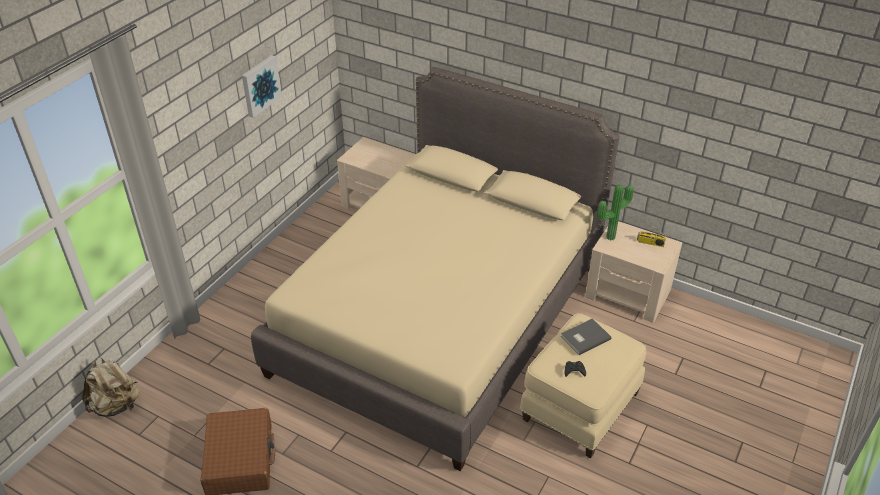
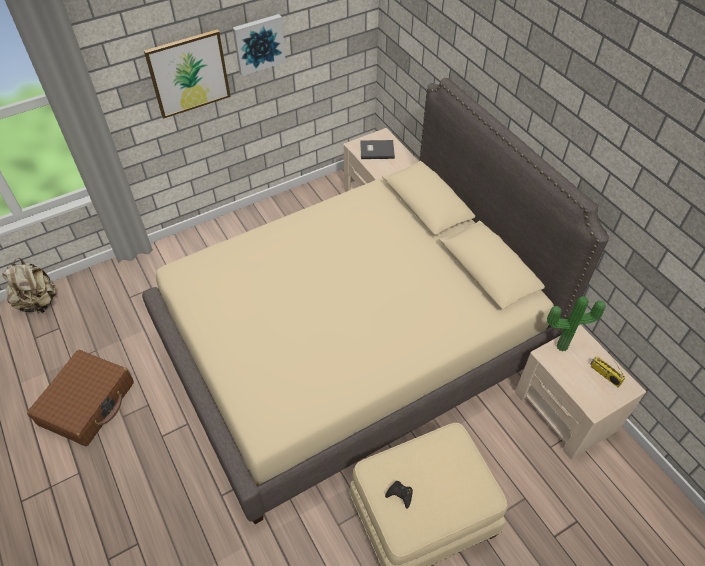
camera: 30 degrees right, 10 degrees up
(214, 126) = (188, 73): none -> picture
(584, 337) = (440, 459): grey book -> grey book (376, 150)

